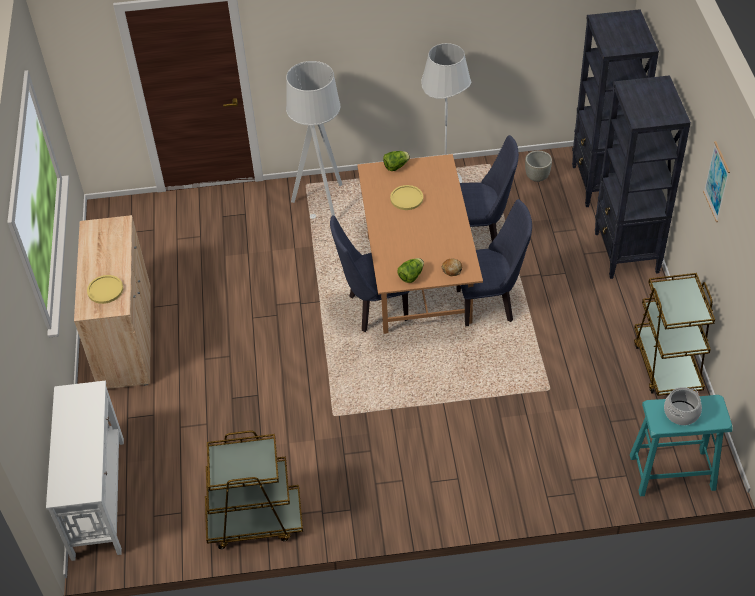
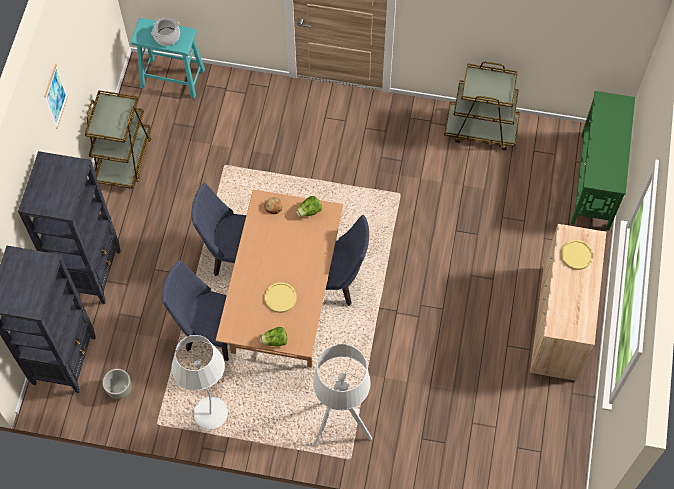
camera: 165 degrees left, 15 degrees up
(99, 496) = (594, 181): white console table -> green console table

